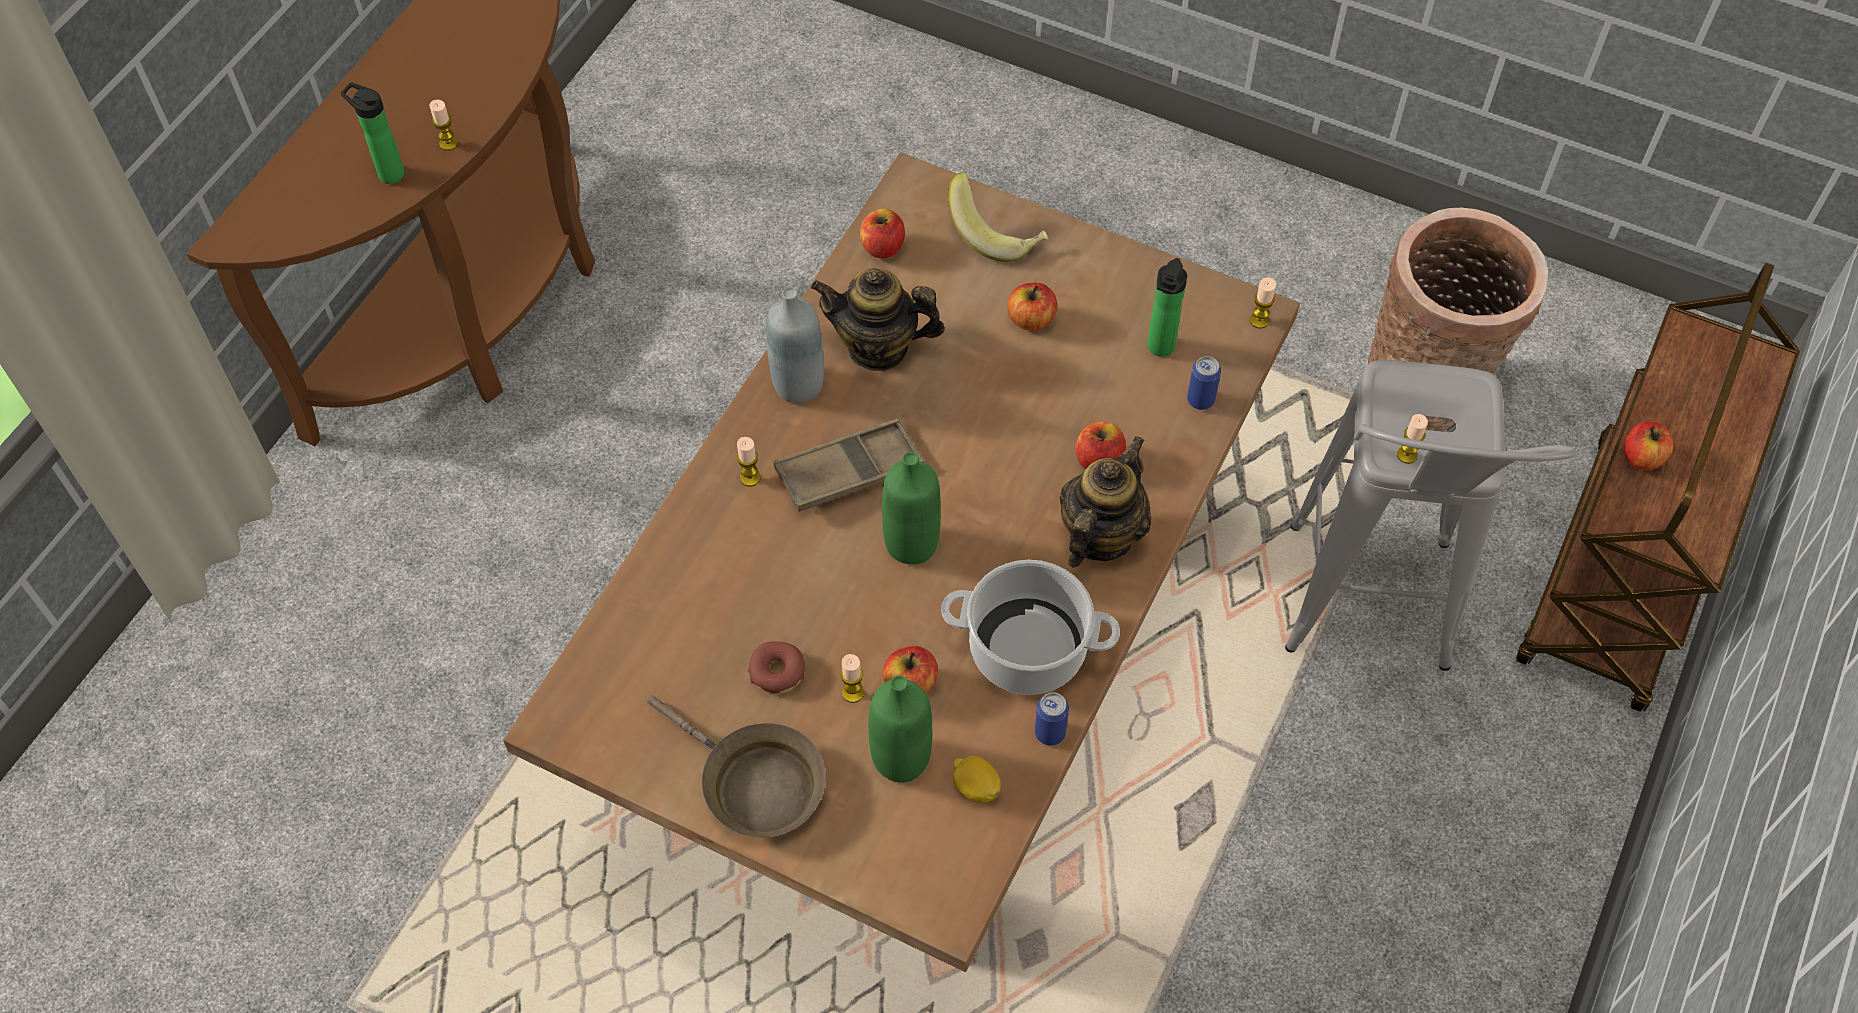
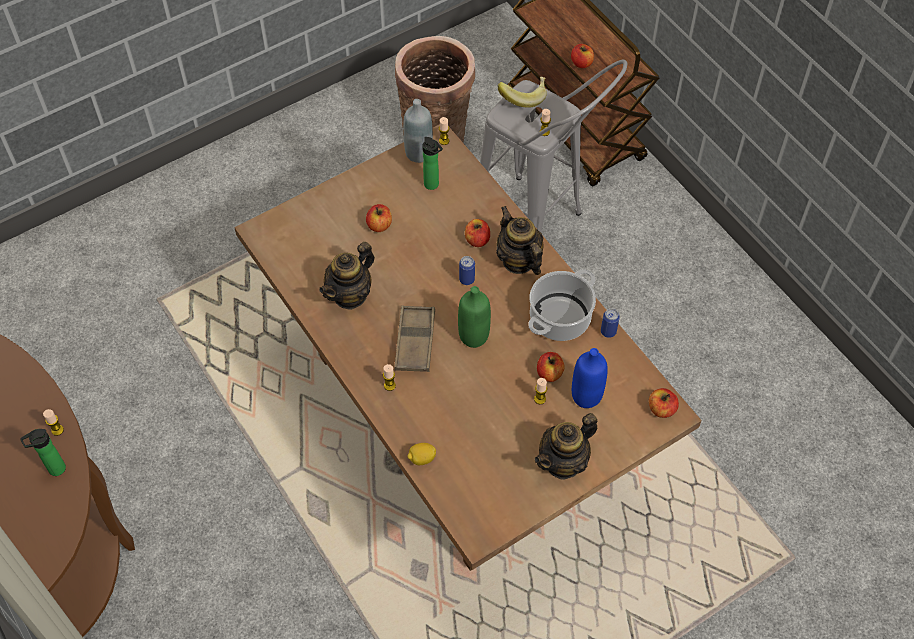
camera: 60 degrees left, 0 degrees up
(755, 783) = (564, 462): brown frying pan -> teapot
(777, 672) = (509, 425): donut -> none
(798, 384) = (347, 339): grey bottle -> grey bottle (418, 153)
(882, 247) = (289, 263): apple -> apple (661, 409)
(901, 758) = (586, 396): green bottle -> blue bottle
(975, 787) = (618, 374): lemon -> lemon (422, 458)
(996, 234) = (318, 213): banana -> banana (523, 97)
(1200, 400) = (471, 185): can -> can (466, 279)

